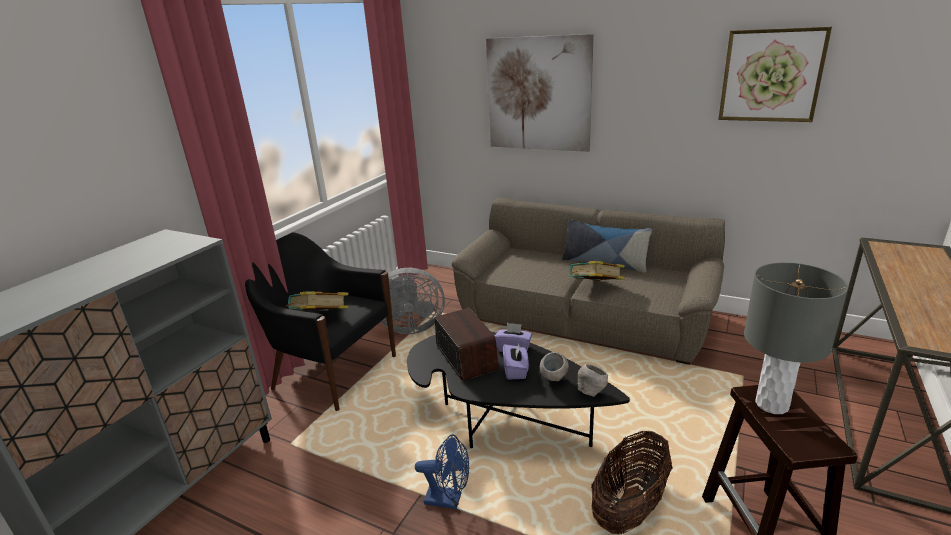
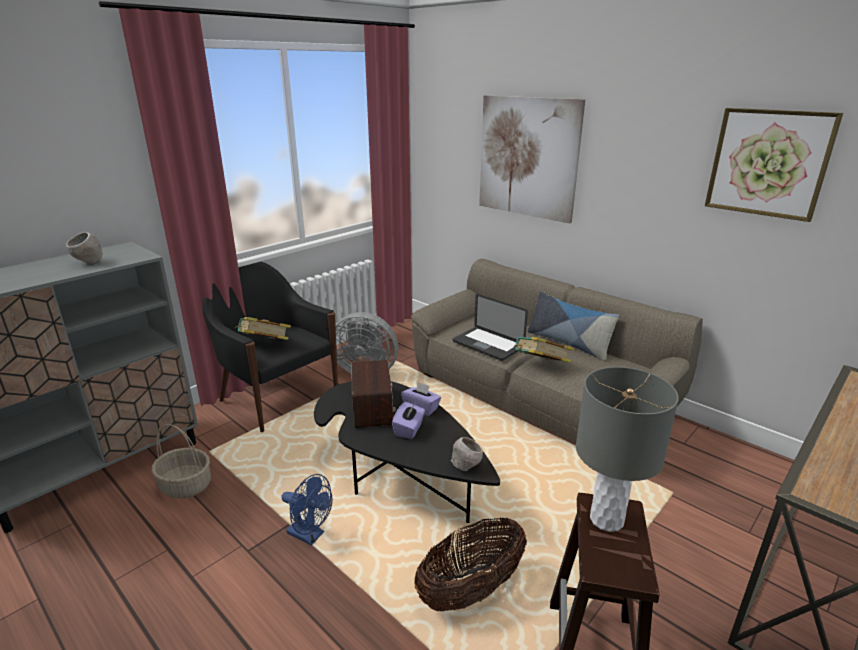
camera: 15 degrees right, 0 degrees up
(284, 486) = (185, 486): none -> basket
(535, 277) = (488, 344): none -> laptop
(553, 380) = (438, 446): grey bowl -> grey bowl (89, 263)

